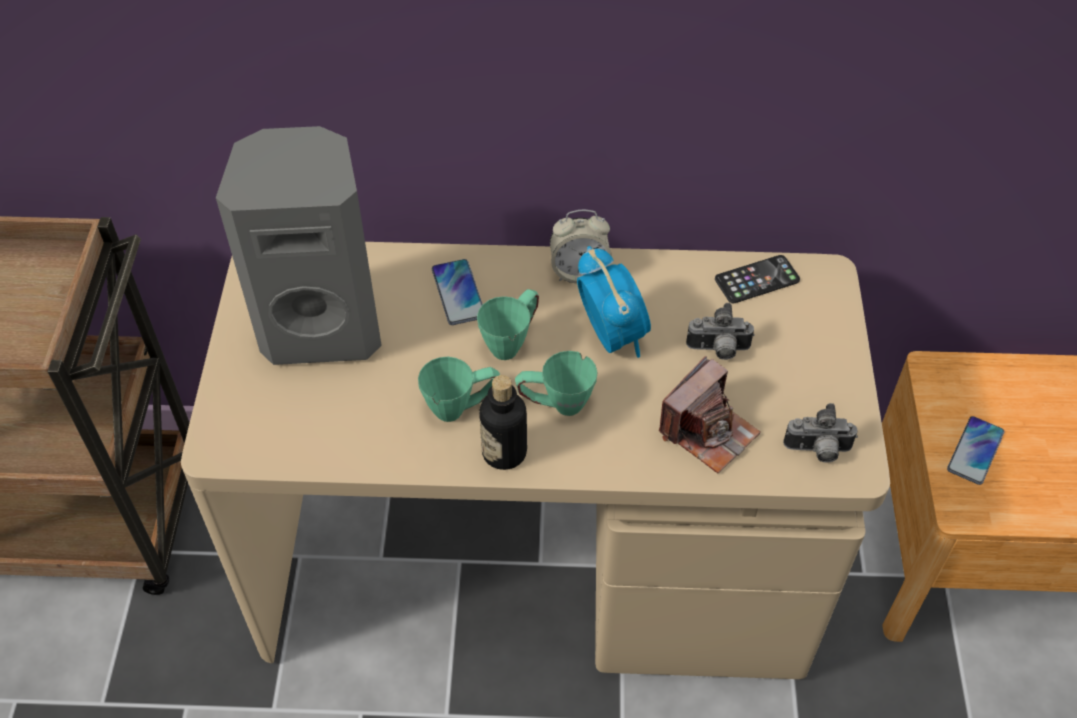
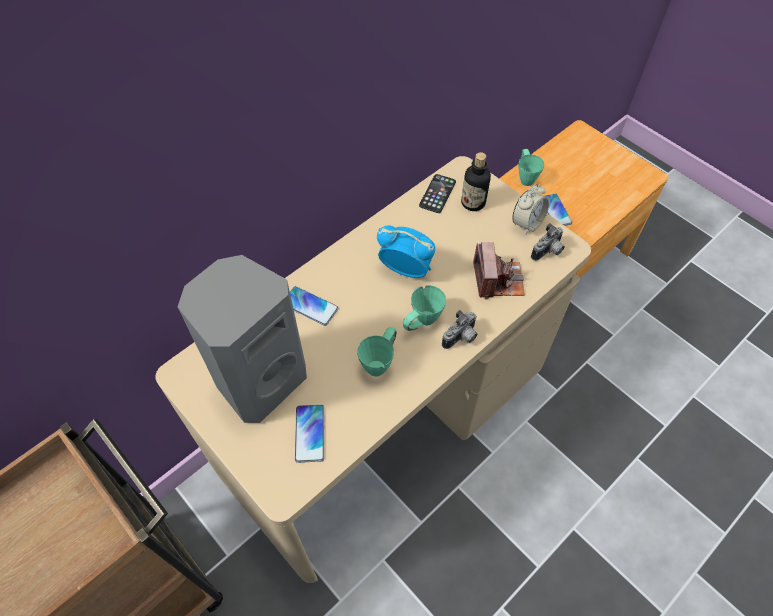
camera: 45 degrees left, 5 degrees up
(307, 417) = (310, 433): none -> phone
(504, 452) = (425, 366): bottle -> bottle (473, 203)
(512, 342) = (365, 309): green mug -> green mug (525, 177)
(579, 271) = (355, 250): alarm clock -> alarm clock (527, 223)
(718, 350) = (459, 239): camera -> camera (461, 338)

